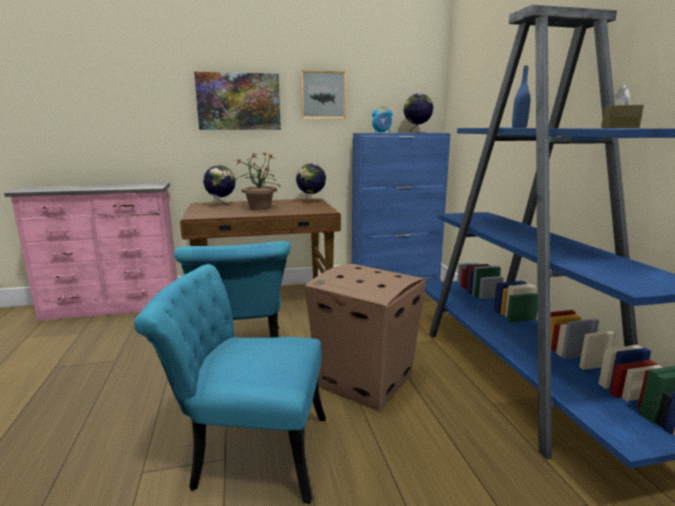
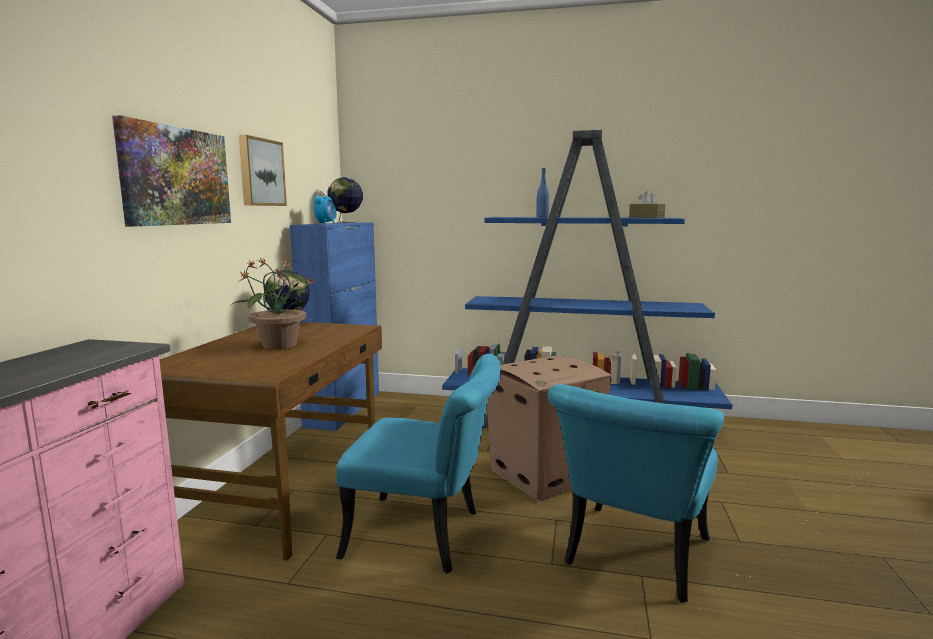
camera: 65 degrees left, 5 degrees down
(221, 205) = (208, 358): globe -> none

